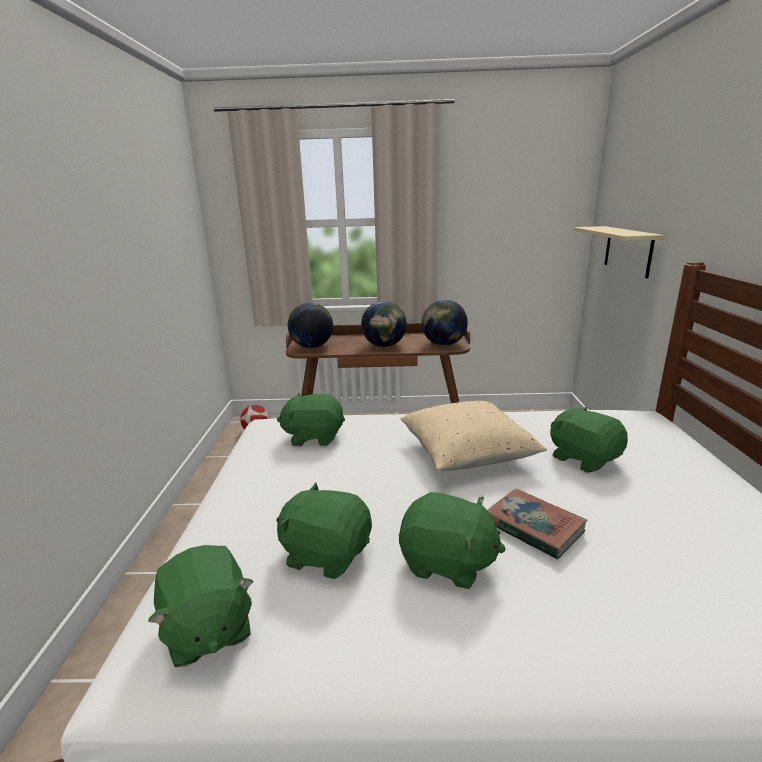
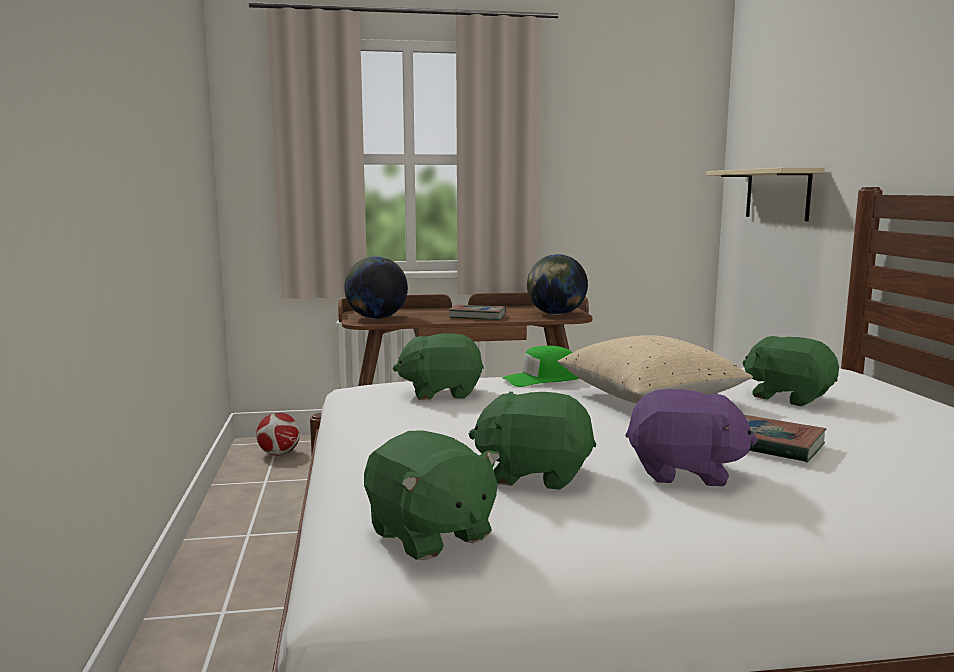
camera: 10 degrees left, 10 degrees down
(384, 346) = (477, 316): globe -> book
(396, 423) = (542, 379): none -> green cap
(447, 563) = (685, 472): green plush toy -> purple plush toy

